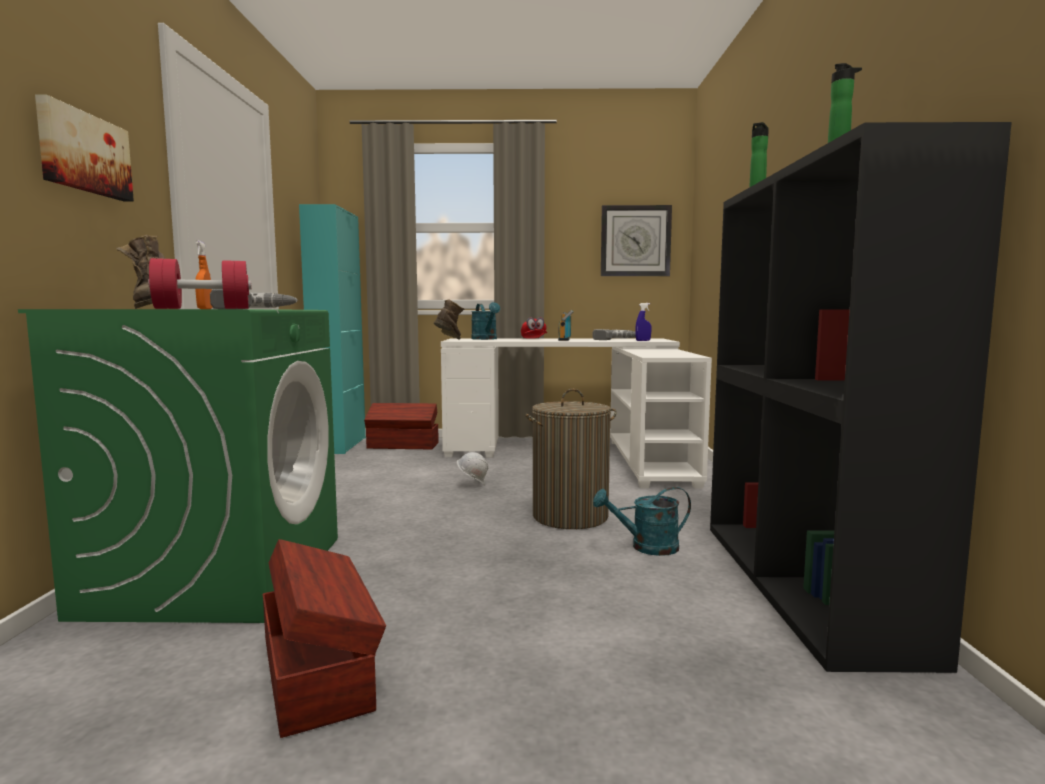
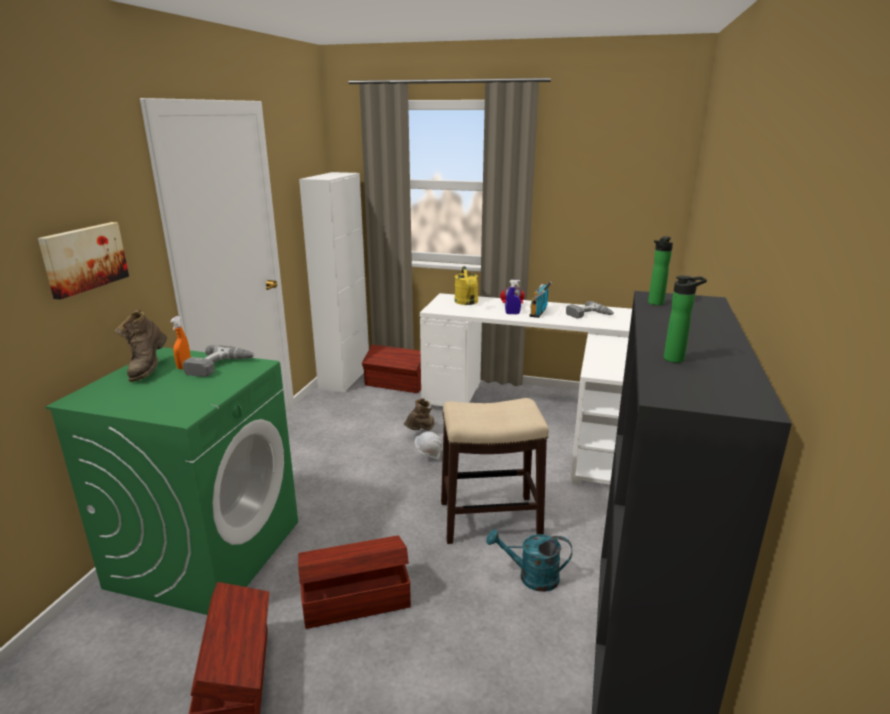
camera: 15 degrees right, 15 degrees up
(203, 308) = (165, 403): red dumbbell -> none
(339, 445) = (345, 377): turquoise cabinet -> white cabinet
(447, 586) = (354, 599): none -> brown storage box
(449, 340) = (430, 306): brown boot -> brown boot (421, 432)
(486, 339) = (467, 303): turquoise watering can -> yellow watering can
(570, 516) = (489, 519): laundry basket -> stool
(635, 241) = (628, 205): wall clock -> none
(643, 340) = (611, 325): blue spray bottle -> blue spray bottle (512, 313)

